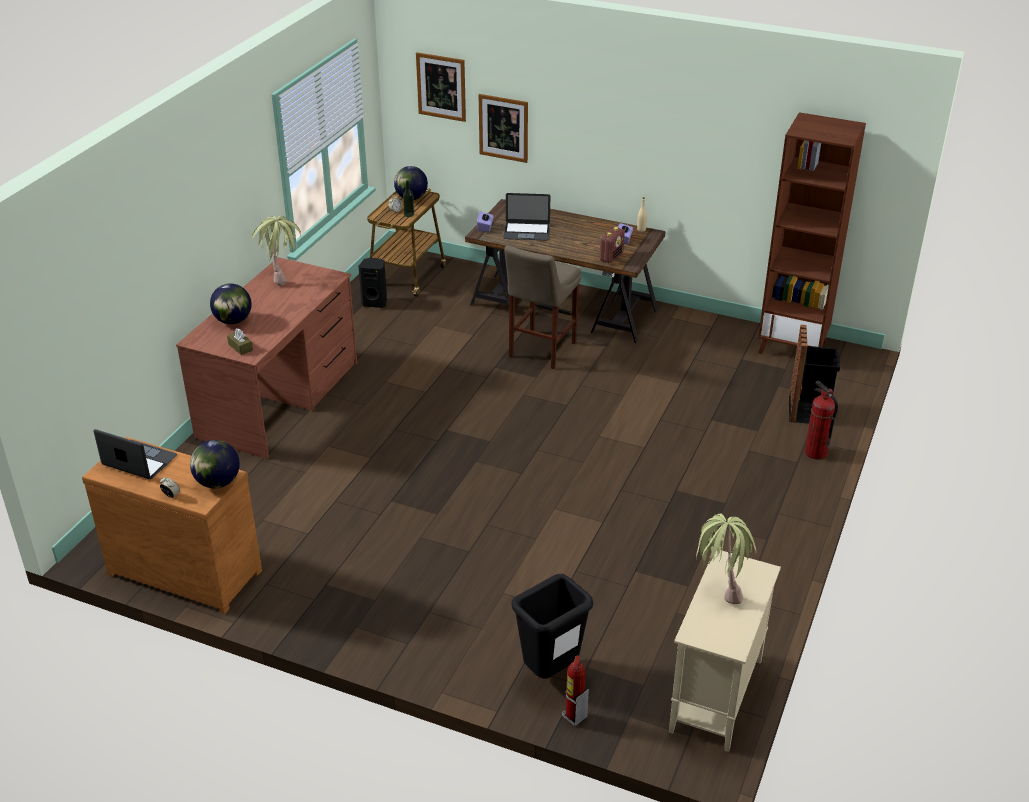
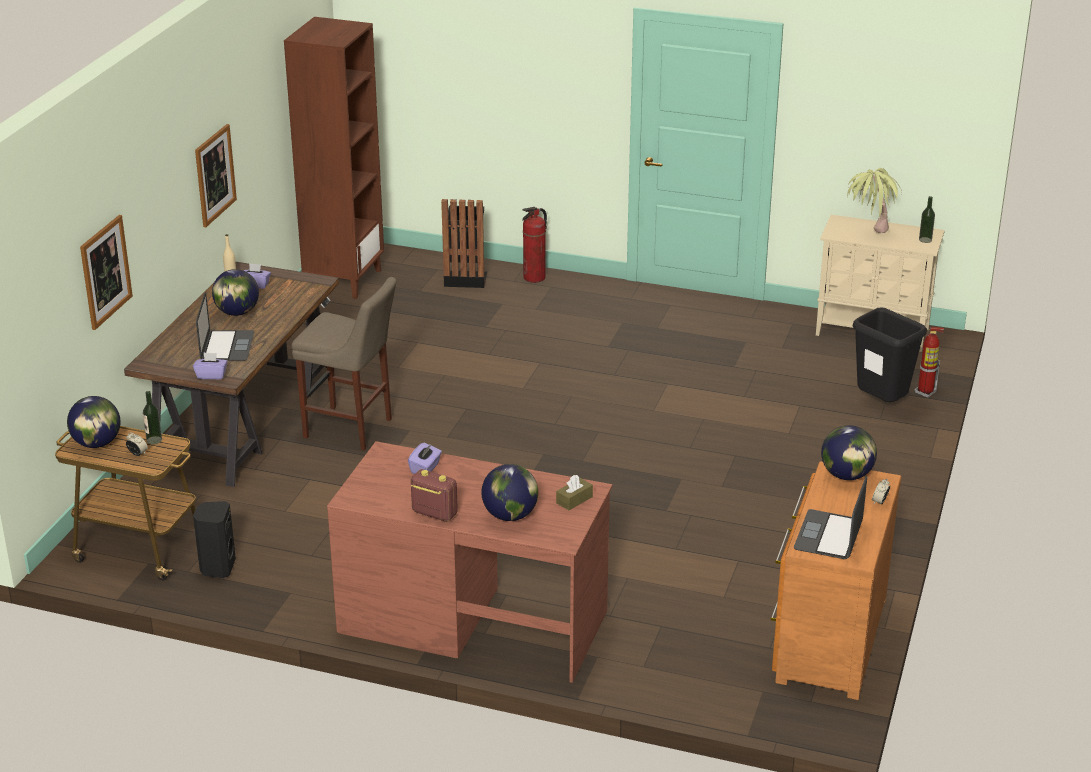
camera: 95 degrees left, 5 degrees down
(282, 276) = (384, 493): potted plant -> none
(307, 291) = (425, 468): none -> purple tissue box
(441, 86) = (46, 273): picture -> picture (215, 175)
(578, 234) = (237, 313): none -> globe
(611, 257) = (300, 292): radio -> radio (434, 513)
(713, 637) = (925, 240): none -> bottle

